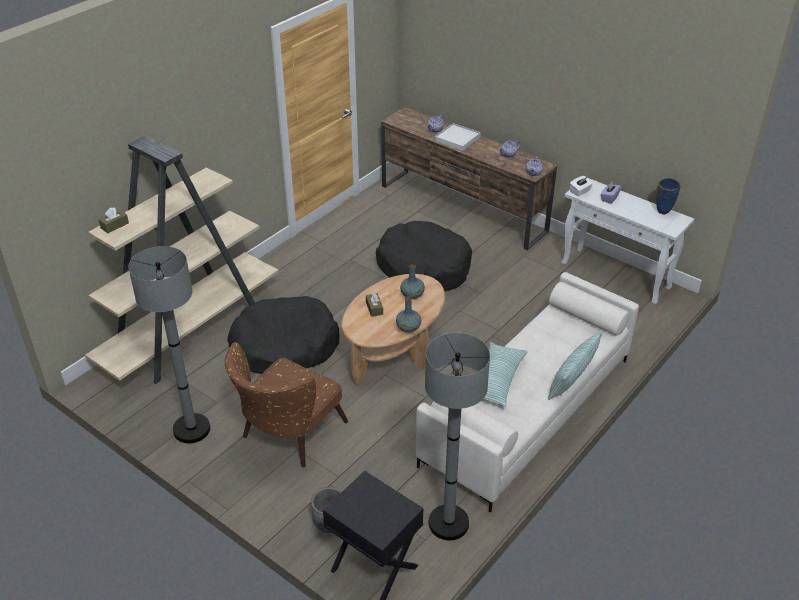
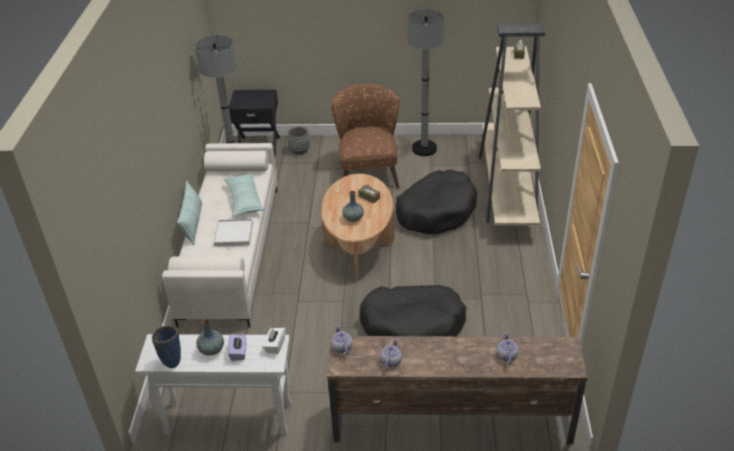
camera: 145 degrees right, 0 degrees up
(408, 328) = (331, 196): vase -> vase (211, 350)
(457, 138) = (468, 355): white tray -> white tray (234, 234)

